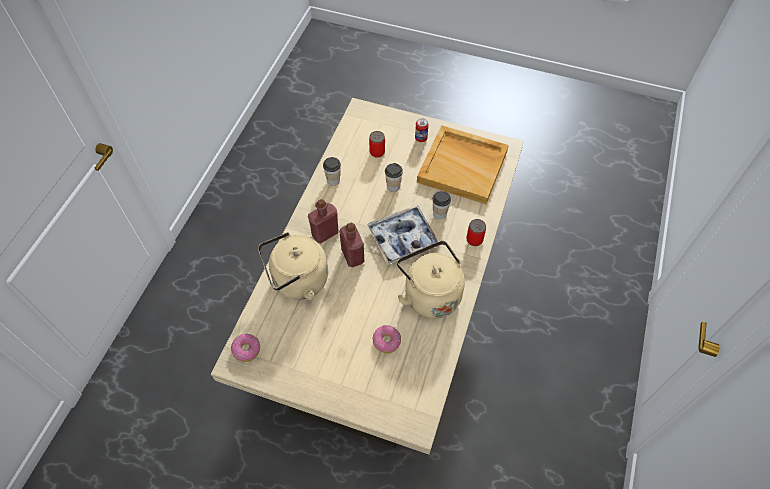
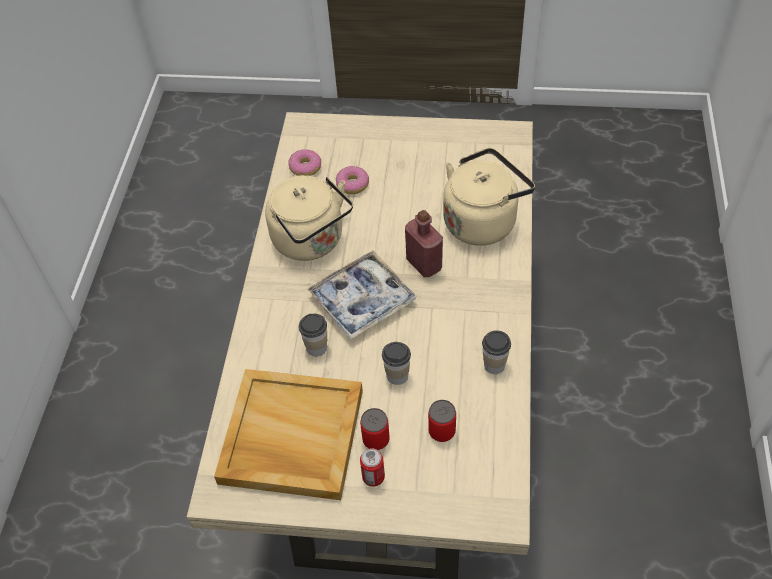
camera: 170 degrees right, 5 degrees down
(246, 350) = (506, 146): donut -> donut (305, 167)
(325, 233) = (472, 284): red bottle -> none
(474, 240) = (261, 320): can -> can (376, 439)

